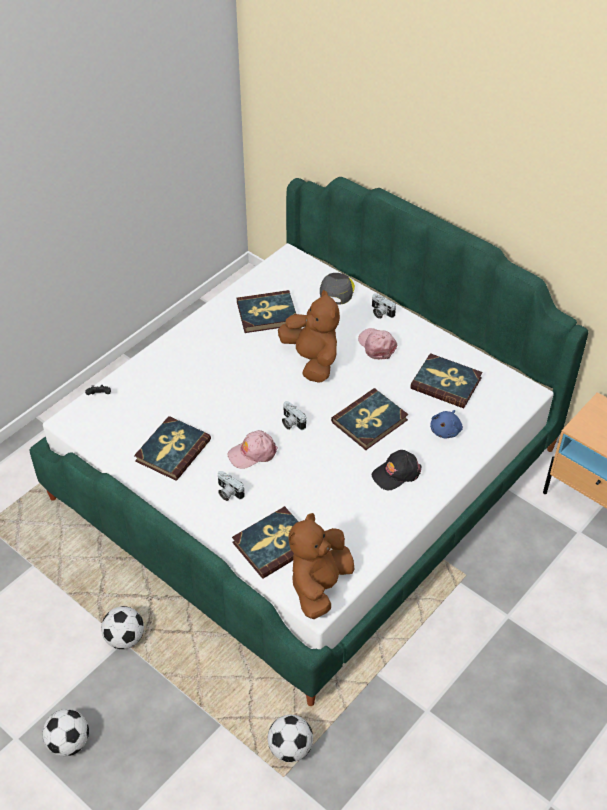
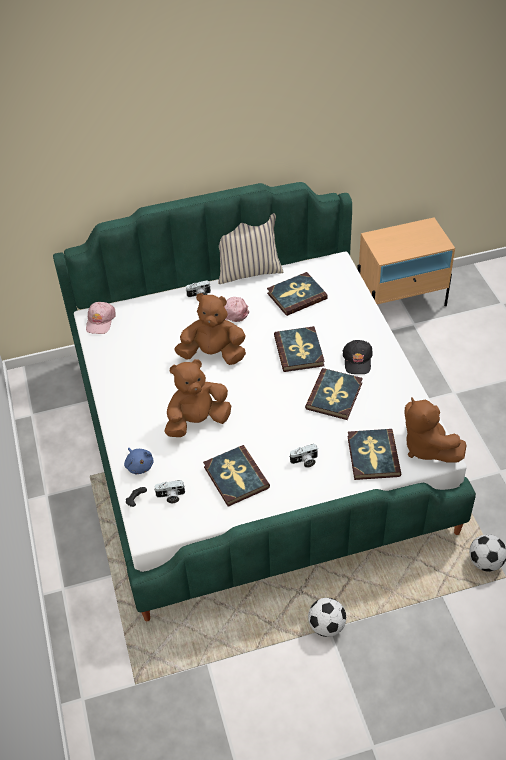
camera: 55 degrees left, 0 degrees up
(69, 742) = (399, 707): football -> none
(220, 390) = (197, 421): none -> brown plush toy
(252, 453) = (277, 430): pink cap -> pink cap (100, 321)
(267, 314) = (141, 357): book -> book (334, 396)
(291, 422) = (265, 394): camera -> camera (170, 496)
(336, 290) = (154, 308): grey cap -> none
(446, 430) = (339, 317): blue plush toy -> blue plush toy (139, 465)
(447, 331) = (248, 271): none -> beige pillow

